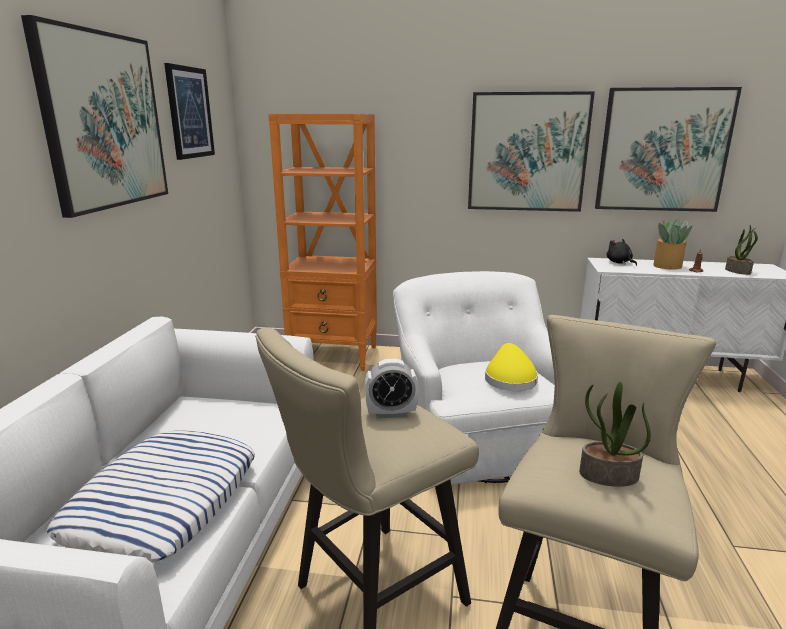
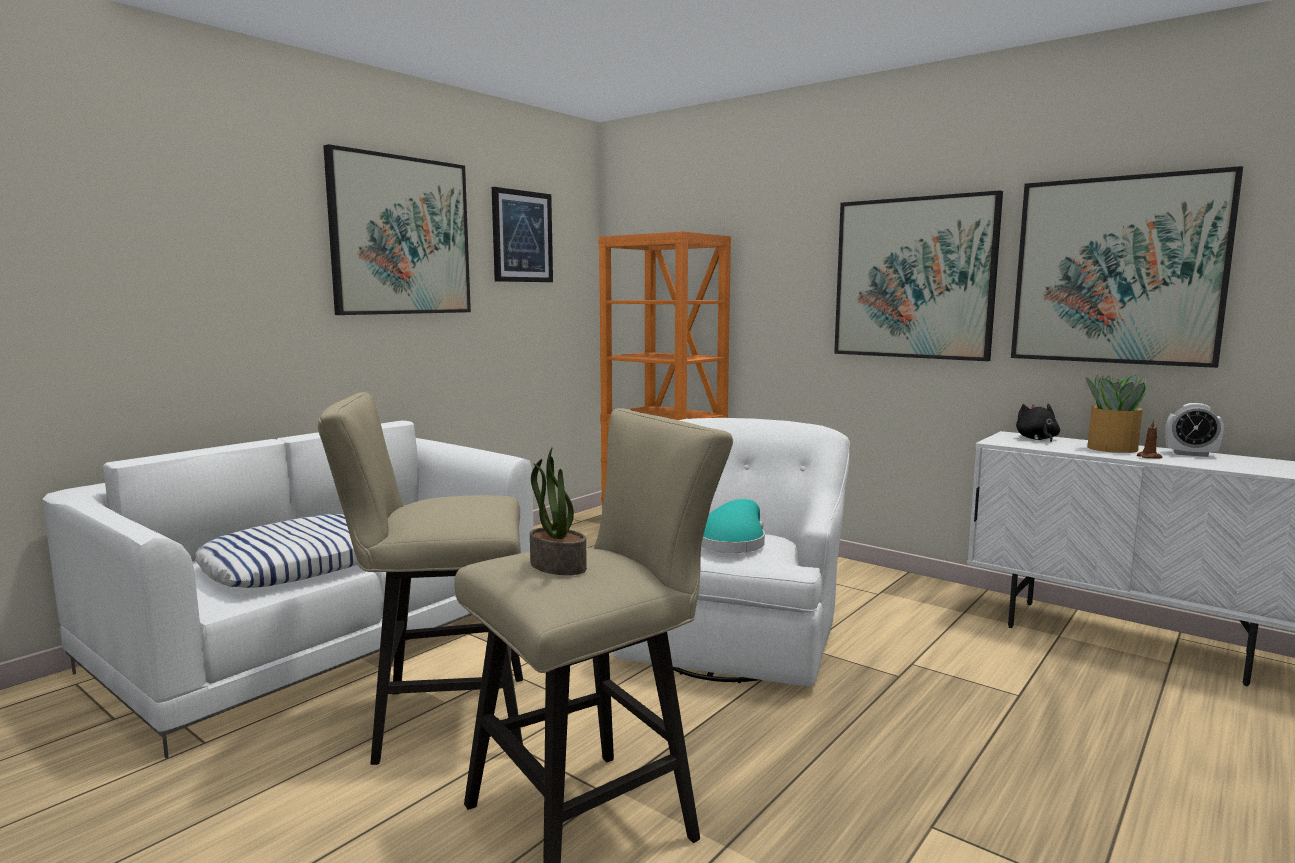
camera: 30 degrees right, 10 degrees down
(391, 413) = (465, 501): alarm clock -> alarm clock (1190, 454)
(509, 378) = (733, 543): yellow hat -> turquoise hat
(738, 271) = (1234, 465): potted plant -> none

